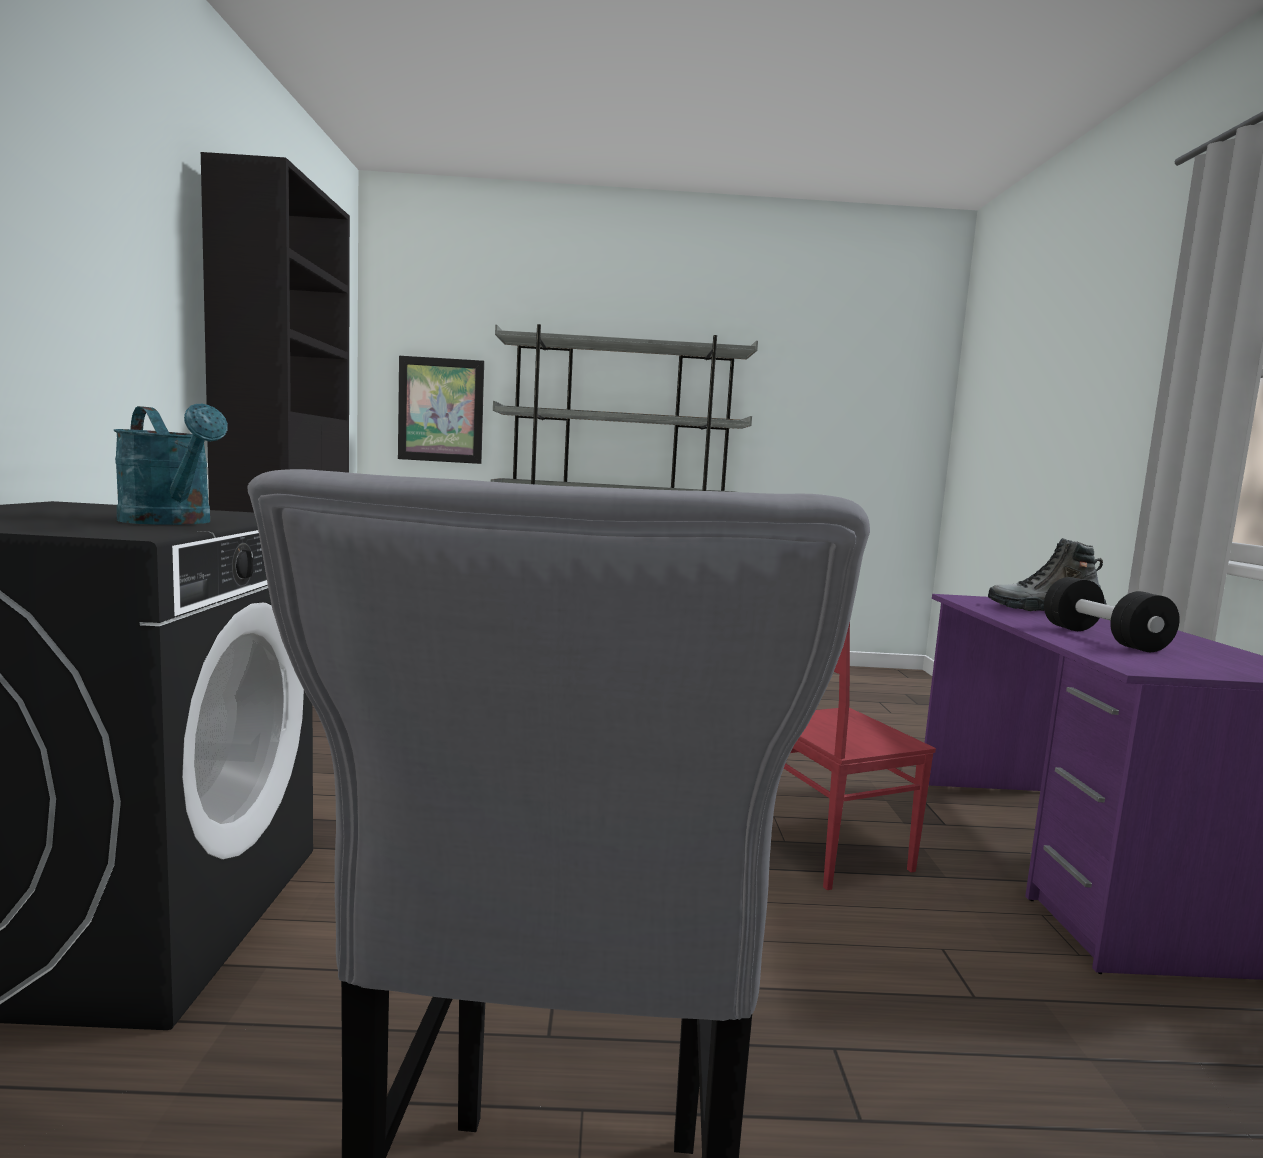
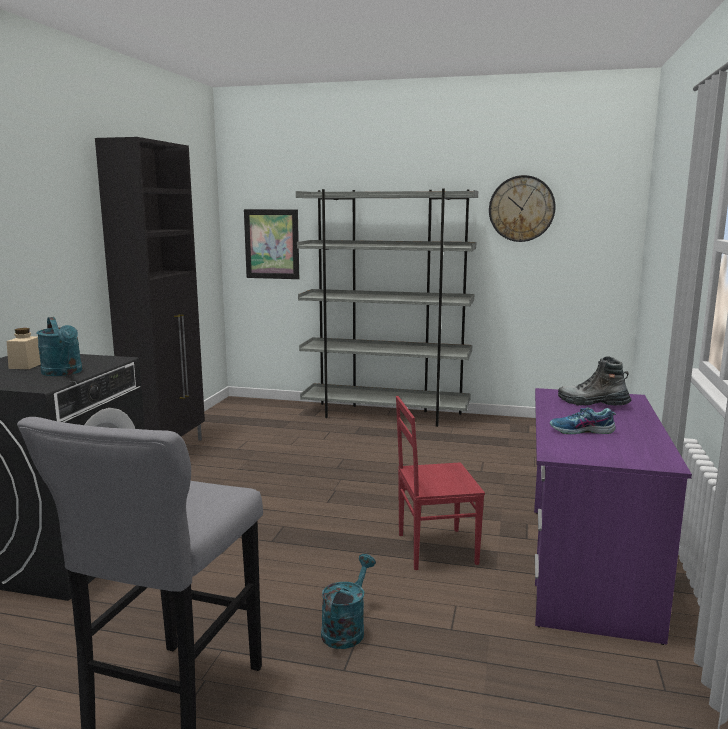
camera: 15 degrees right, 5 degrees up
(72, 513) = (26, 365): none -> beige jar
(798, 1020) = (346, 628): none -> turquoise watering can
(801, 379) = (521, 208): none -> wall clock
(1103, 638) = (581, 431): black dumbbell -> shoe

